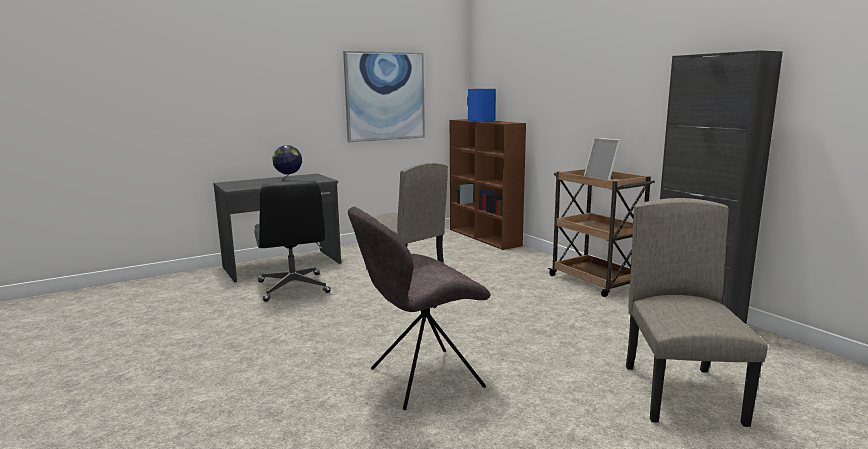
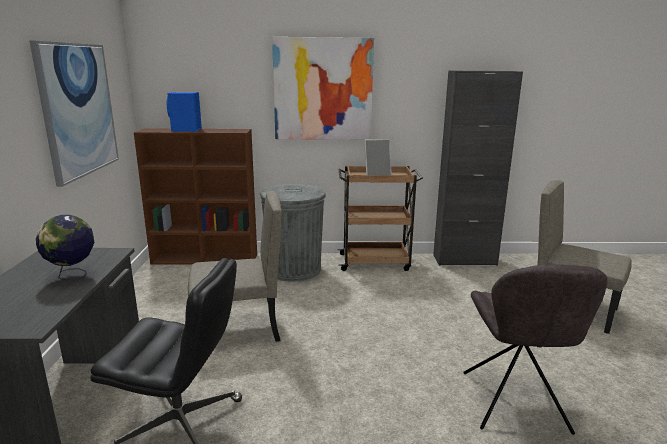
camera: 60 degrees left, 5 degrees up
(519, 262) = (294, 270): none -> grey trash can
(580, 85) = (323, 89): none -> picture

